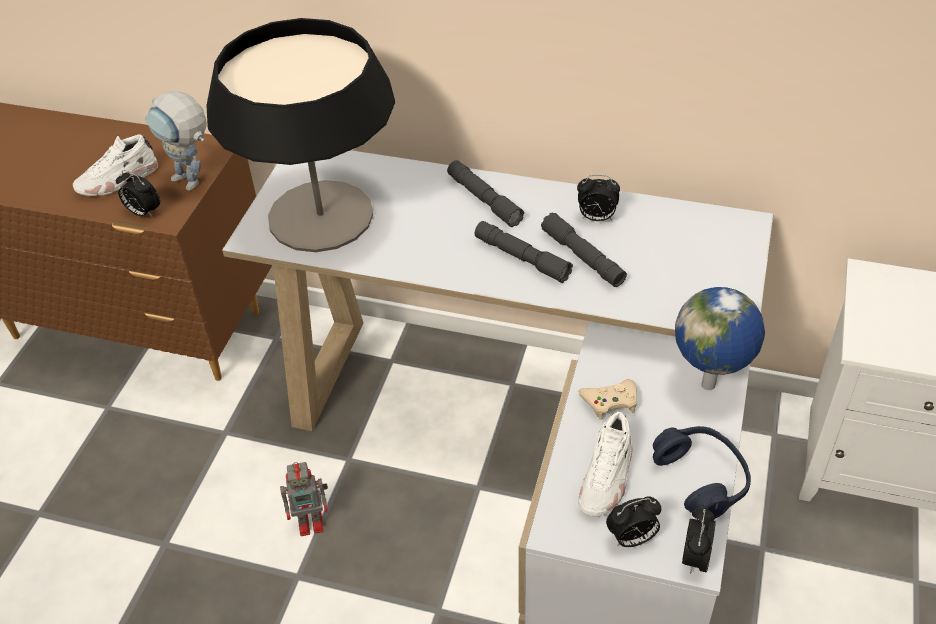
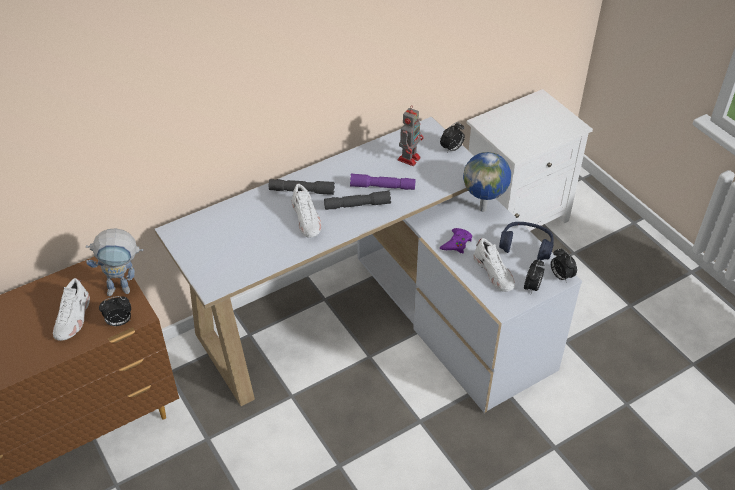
camera: 50 degrees left, 0 degrees up
(312, 521) = (313, 437): toy robot -> toy robot (409, 158)
(321, 216) = (232, 253): table lamp -> none
(443, 234) = (306, 219): none -> white shoe
(583, 257) = (382, 187): grey flashlight -> purple flashlight
(596, 218) = (364, 165): alarm clock -> alarm clock (451, 149)
(610, 401) = (456, 243): beige game controller -> purple game controller

